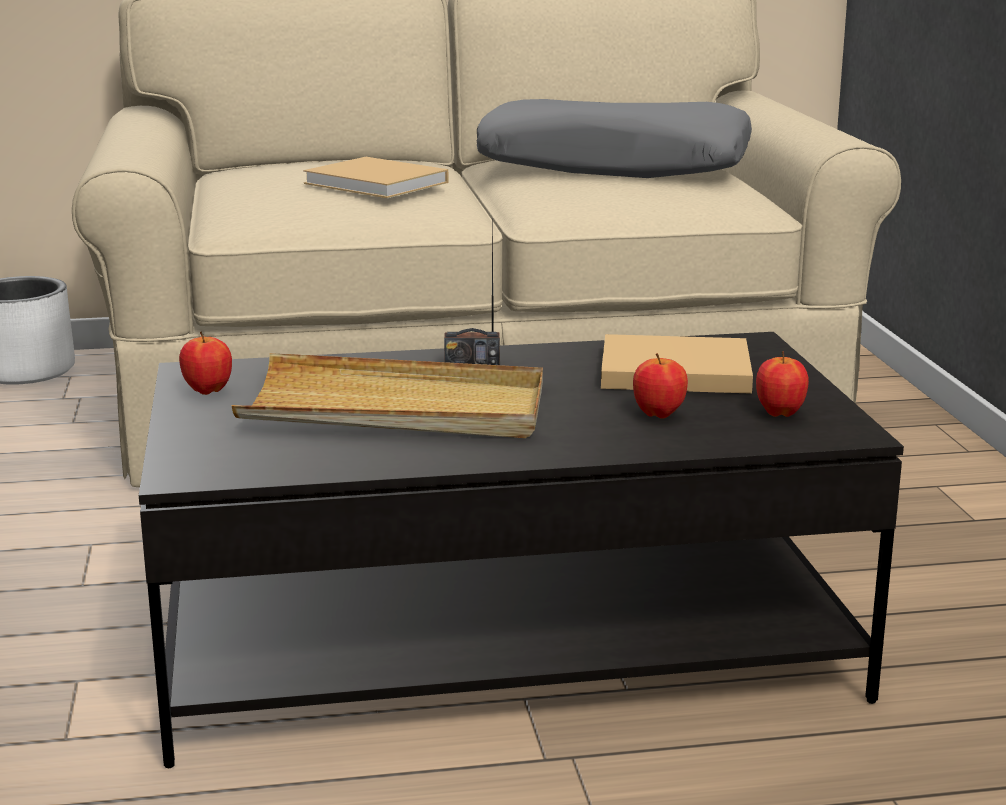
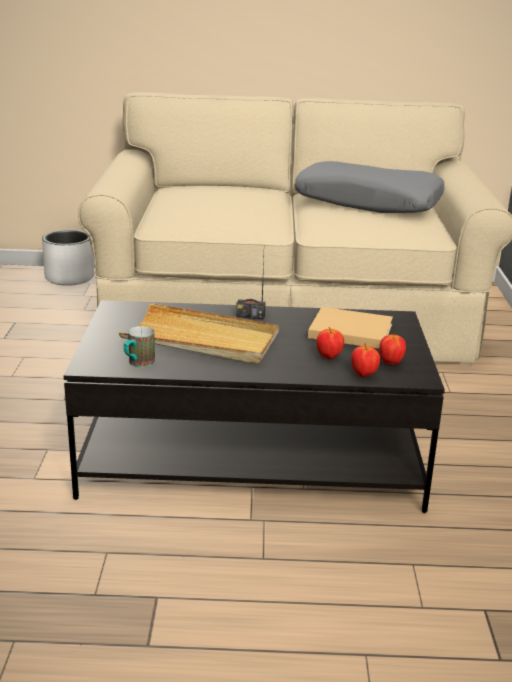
camera: 10 degrees right, 5 degrees up
(207, 391) = (117, 319): apple -> apple (364, 375)
(287, 460) = (138, 364): none -> mug
(379, 183) = (238, 206): beige book -> none

